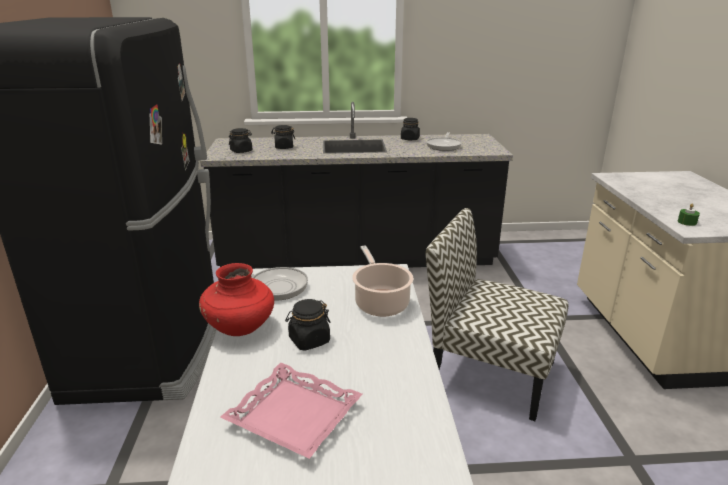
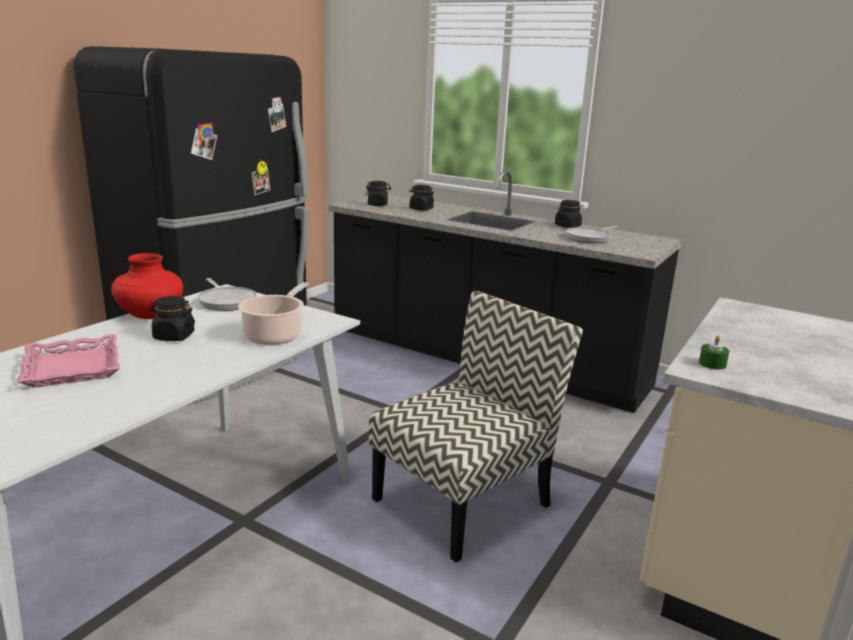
camera: 35 degrees right, 5 degrees down
(488, 373) = (463, 500): chair -> chair turned 75 degrees clockwise

